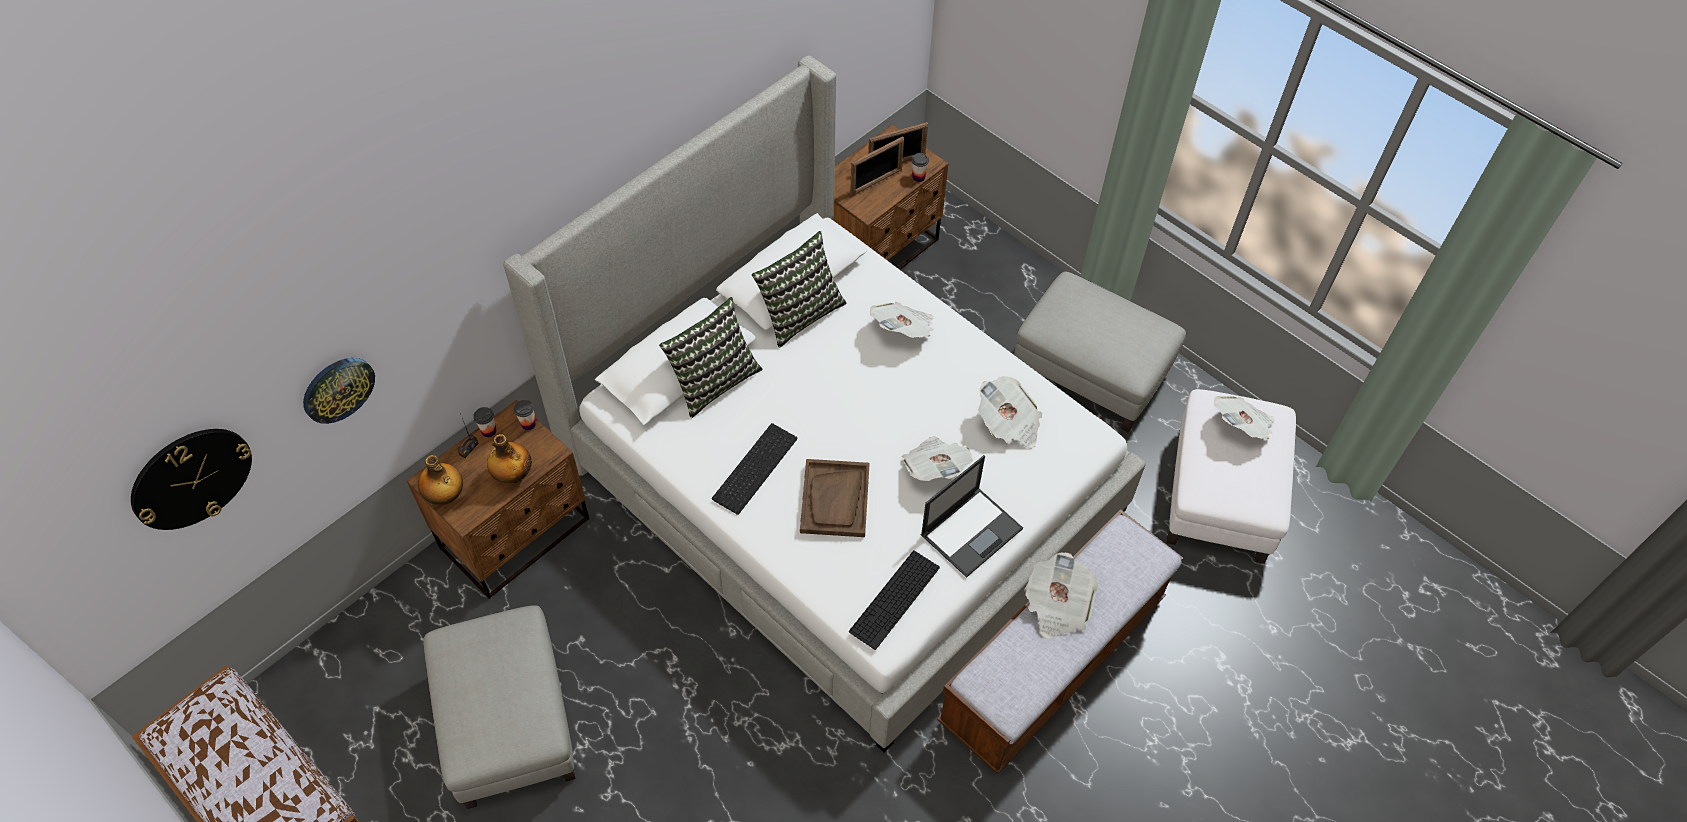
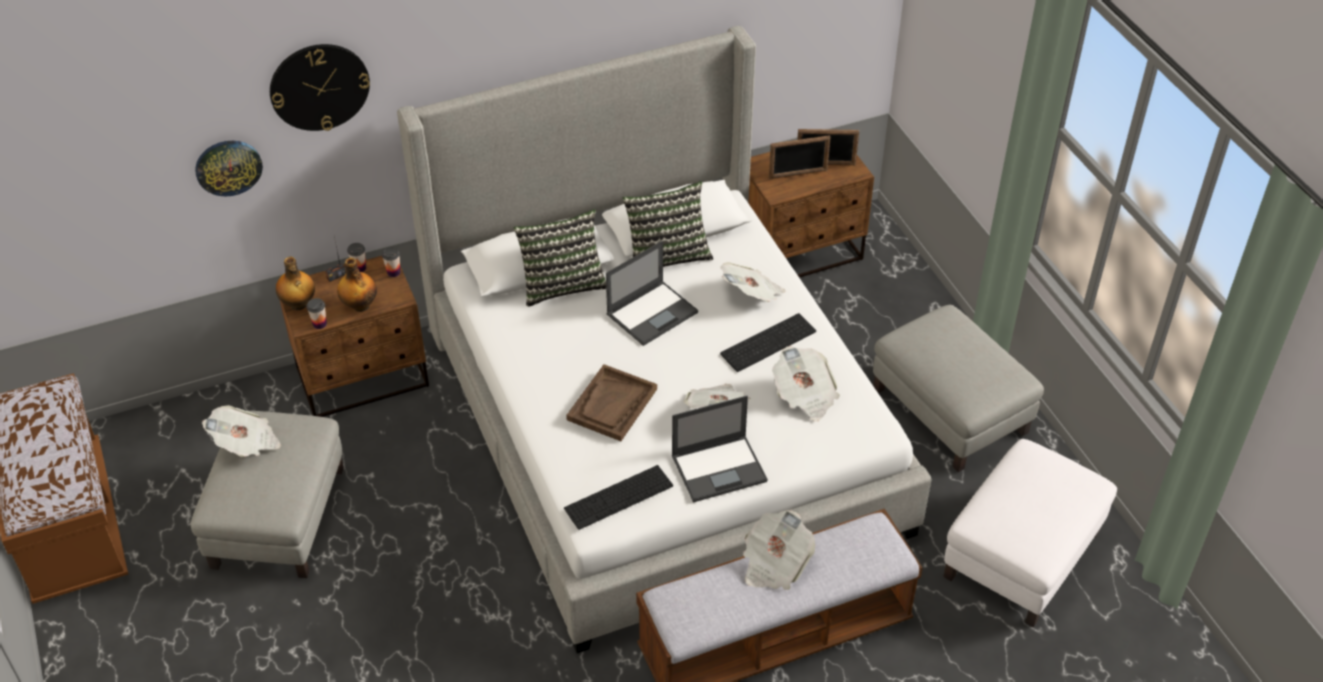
camera: 25 degrees right, 10 degrees down
(191, 478) = (88, 191): wall clock -> wall clock (319, 86)
(754, 466) = (558, 359): keyboard -> keyboard (768, 341)
(819, 382) = (653, 313): none -> laptop
(918, 177) = (839, 180): cup -> cup (319, 324)
(1241, 426) = (1049, 480): newspaper -> newspaper (246, 444)

